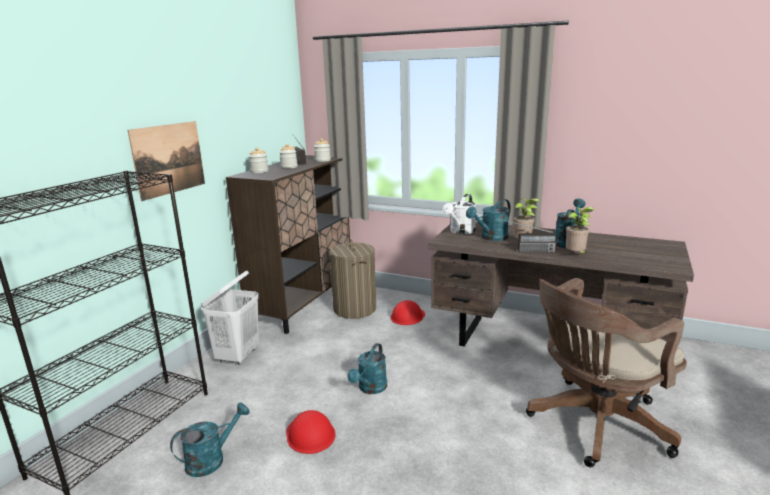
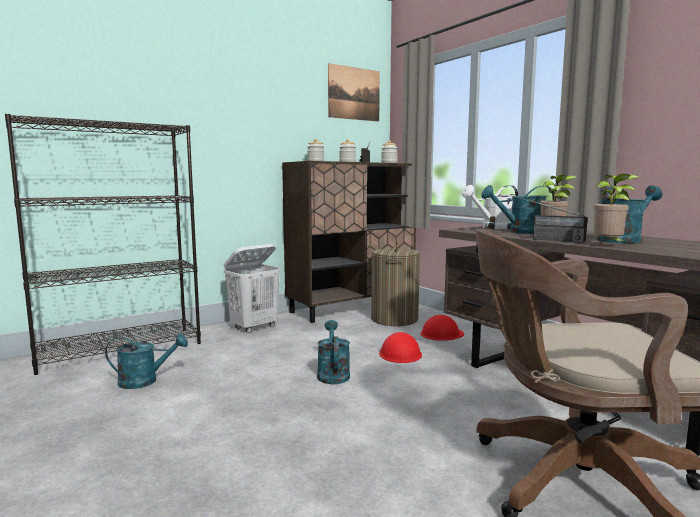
camera: 30 degrees right, 10 degrees down
(169, 159) = (222, 132): picture -> picture (354, 93)
(310, 434) = (237, 388): red hard hat -> red hard hat (400, 353)
(370, 389) = (332, 374): turquoise watering can -> turquoise watering can turned 120 degrees clockwise

